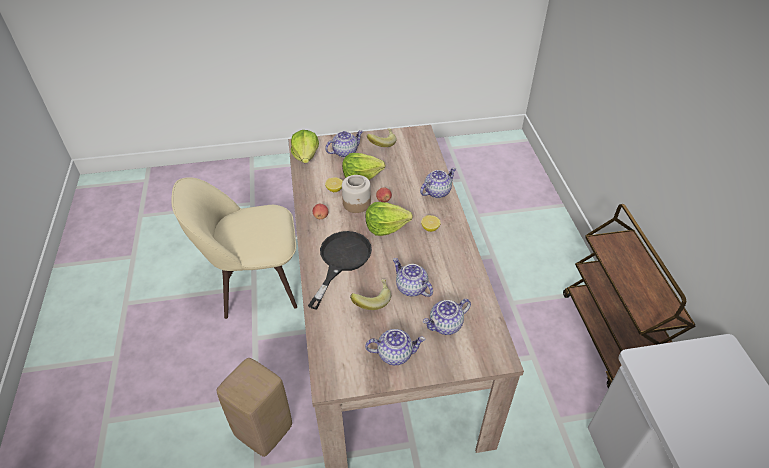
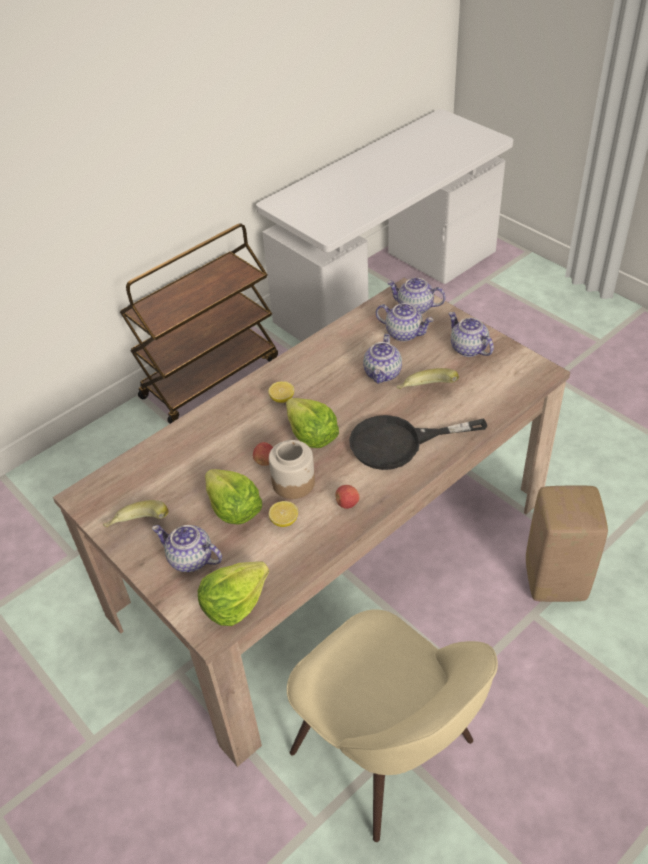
camera: 120 degrees left, 0 degrees up
(437, 191) = (210, 421): teapot -> teapot (415, 308)

